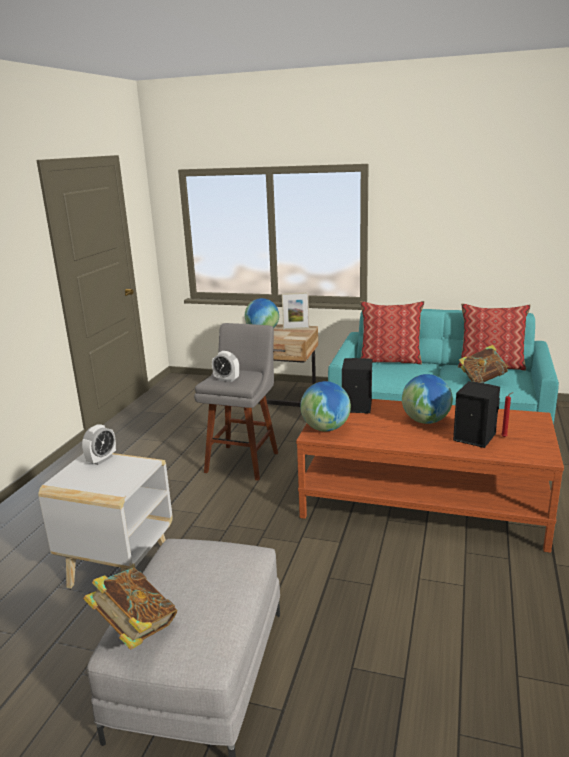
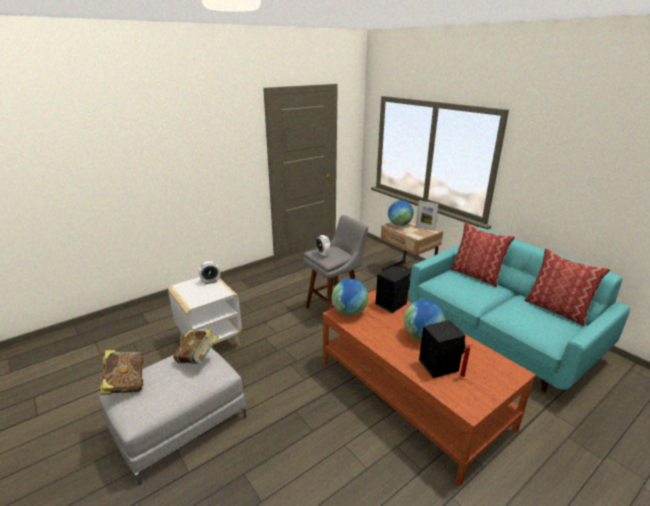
camera: 35 degrees right, 5 degrees up
(482, 381) = (527, 320): book -> book (198, 359)

